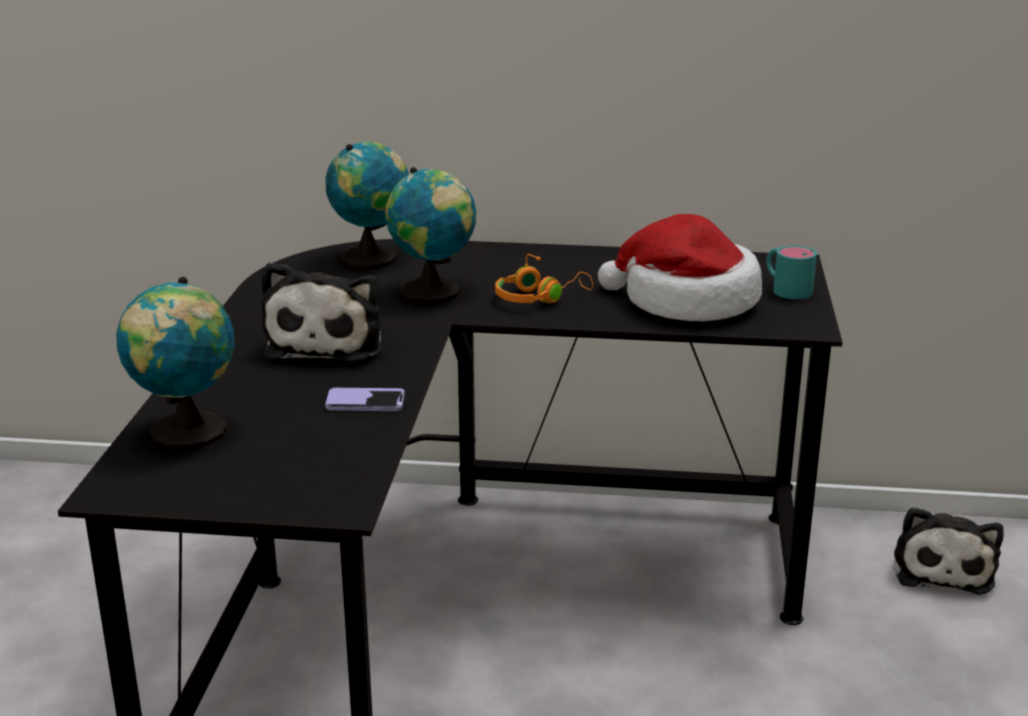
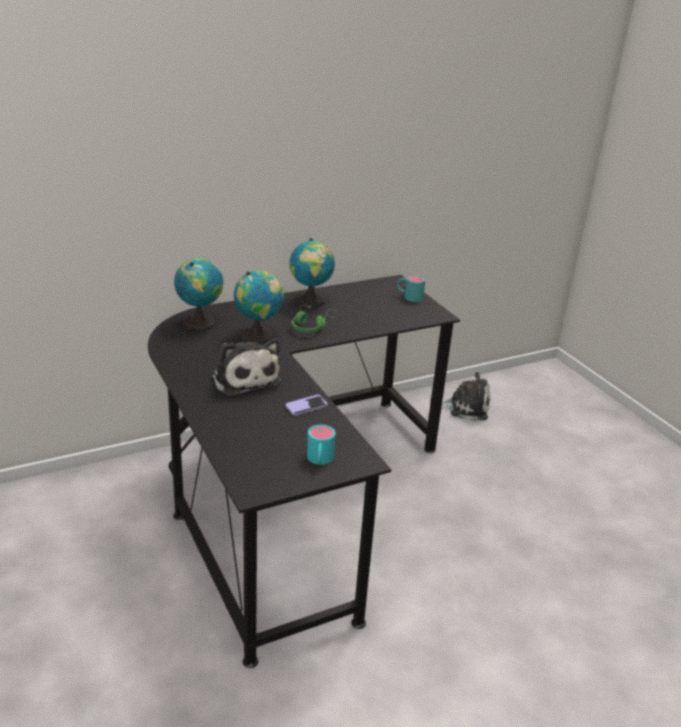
camera: 35 degrees left, 5 degrees up
(186, 434) = (245, 449): globe -> globe (311, 301)
(273, 481) = (319, 460): none -> turquoise mug
(538, 298) = (311, 327): orange headphones -> green headphones
(686, 301) = (377, 313): hat -> none
(942, 568) = (466, 407): plush toy -> plush toy turned 60 degrees counterclockwise

